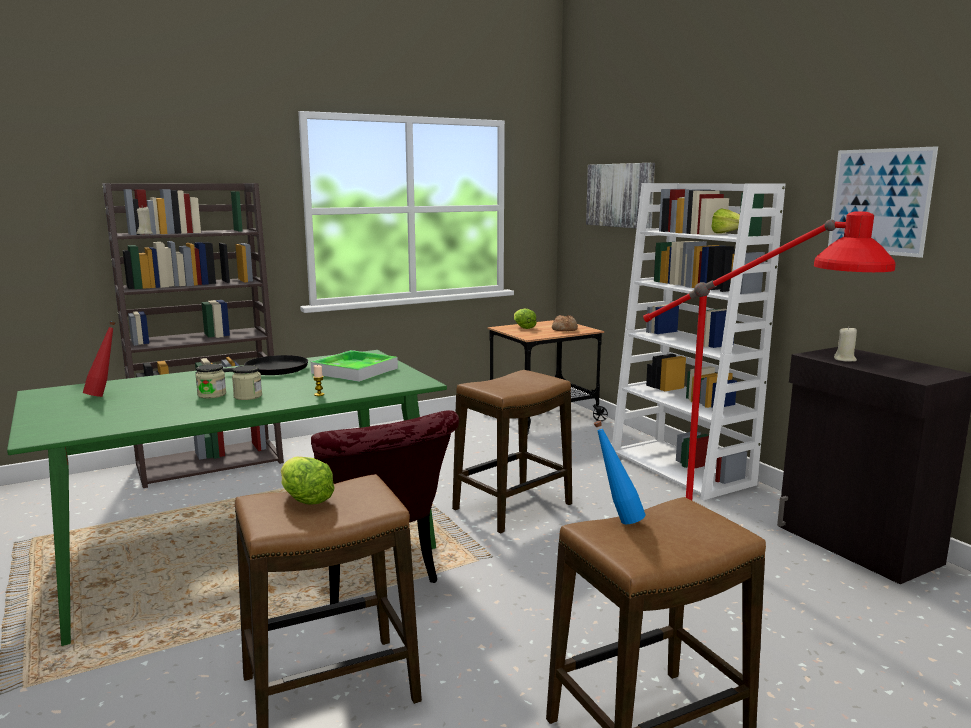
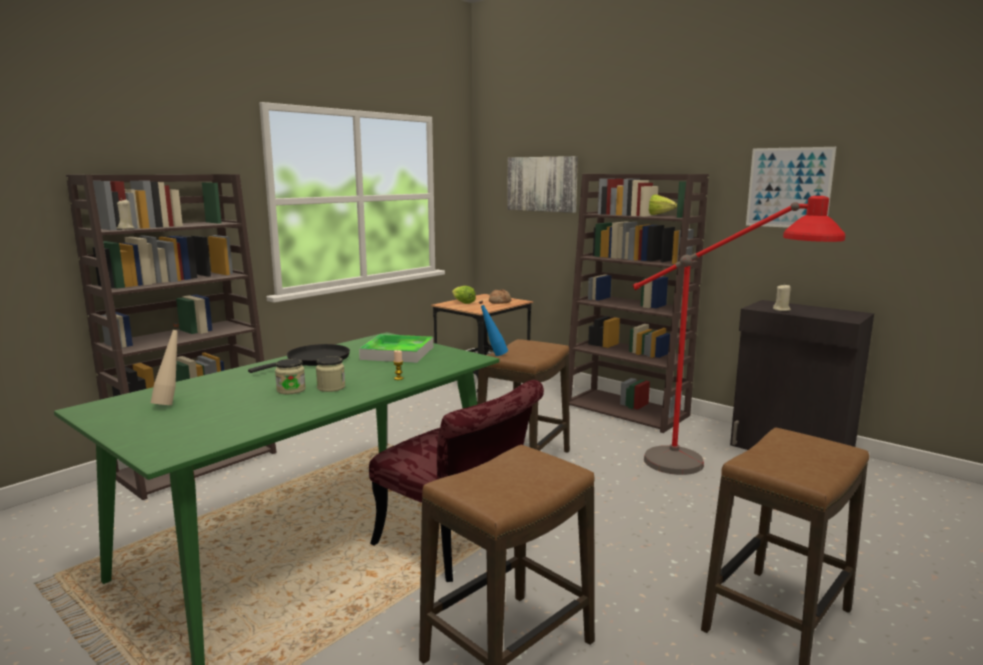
camera: 20 degrees left, 0 degrees up
(104, 395) = (171, 403): red bottle -> beige bottle
(304, 498) = (489, 475): lettuce -> none
(617, 520) = (756, 453): blue bottle -> blue bottle (493, 355)
(682, 469) = (627, 411): white bookcase -> brown bookcase

